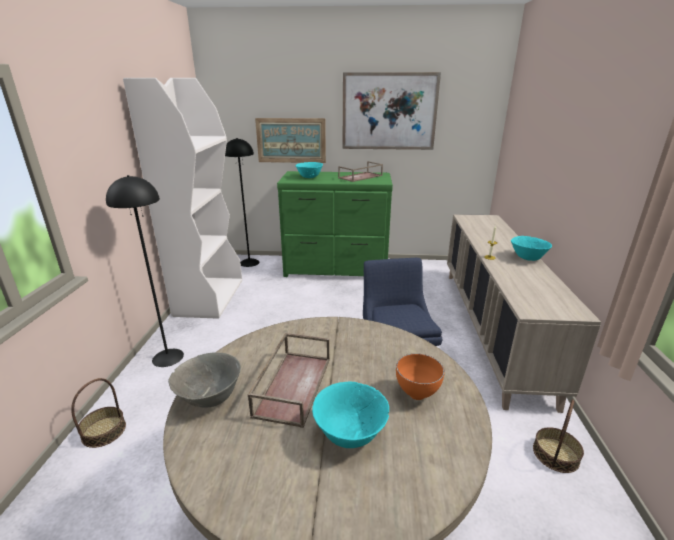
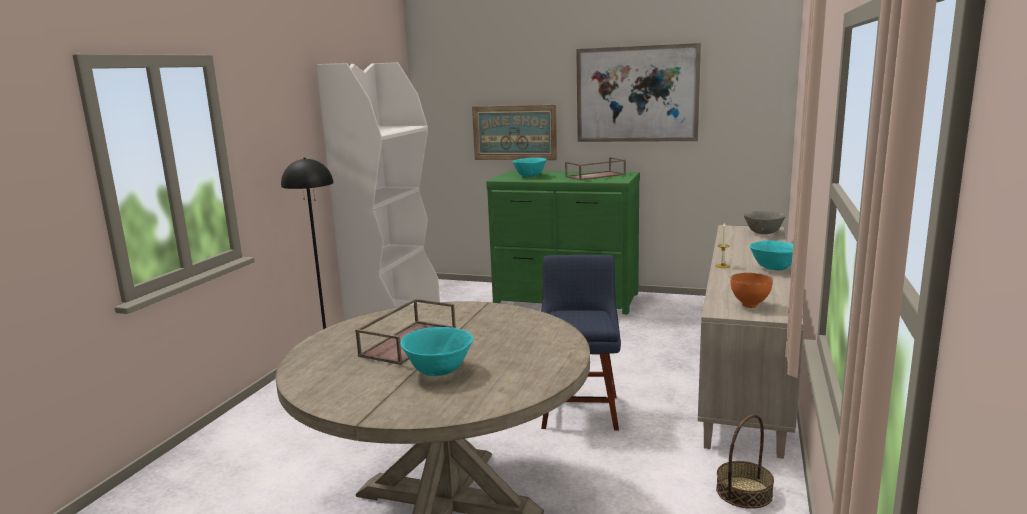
camera: 15 degrees right, 10 degrees down
(104, 431) = (247, 421): basket -> none
(210, 398) = (330, 344): grey bowl -> grey bowl (763, 233)
(249, 262) = (457, 288): black floor lamp -> none
(418, 395) = (523, 355): orange bowl -> orange bowl (750, 306)

